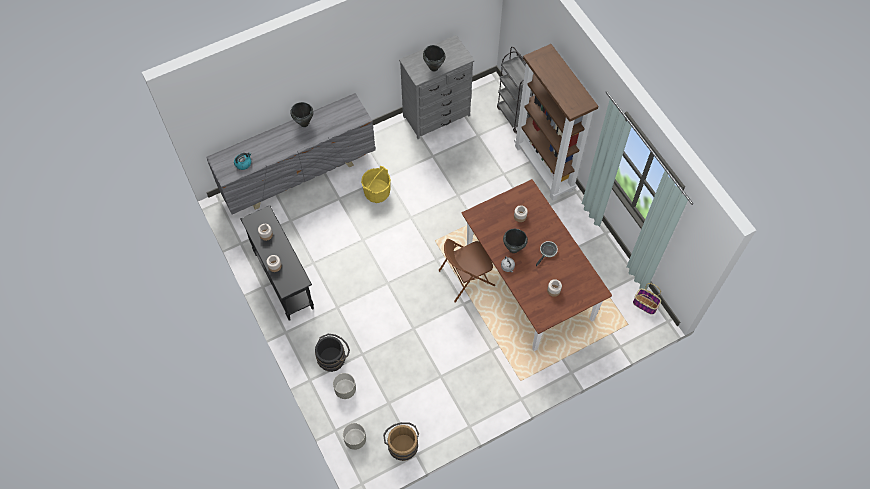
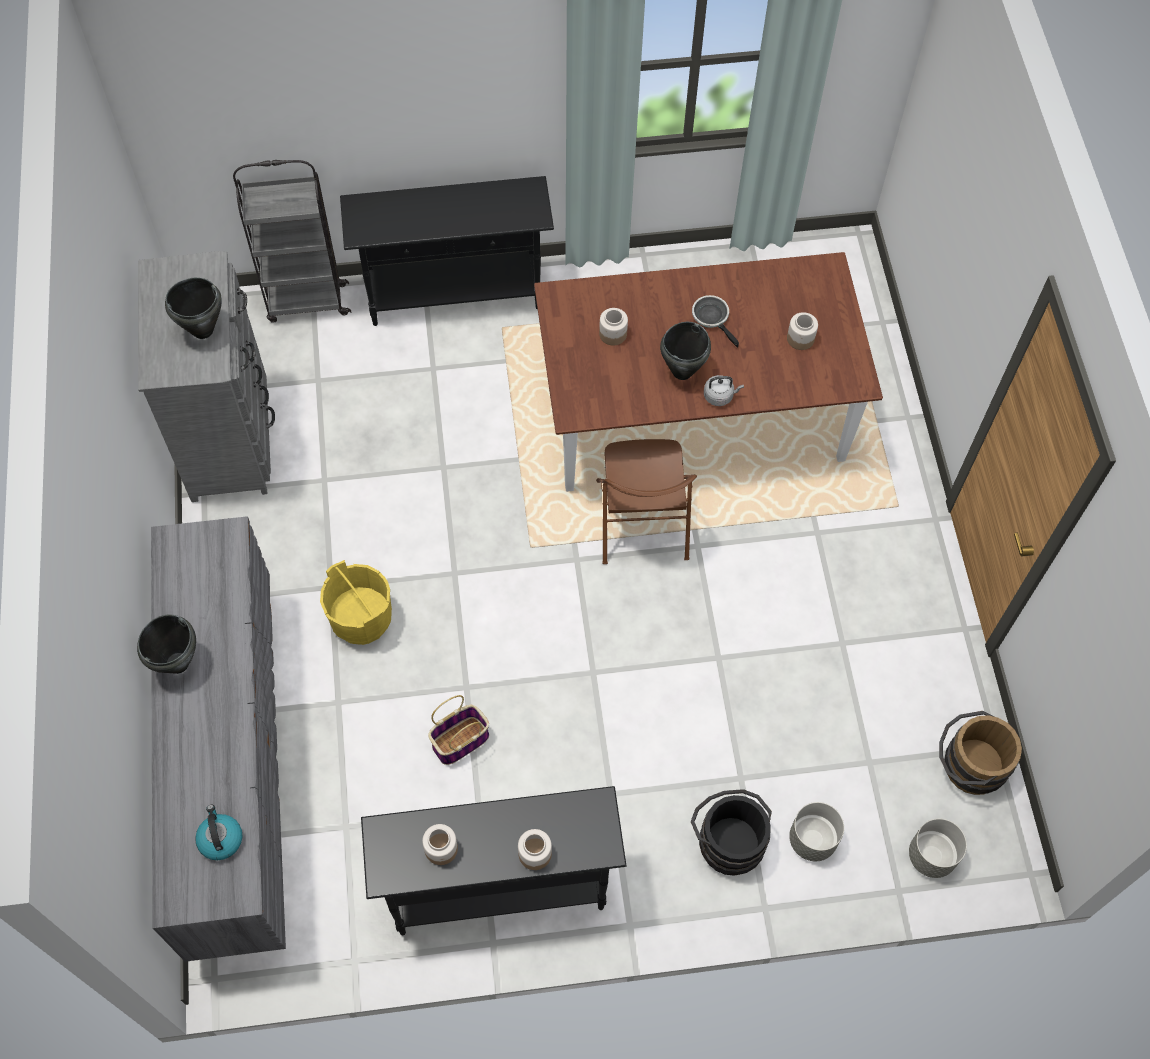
camera: 70 degrees left, 0 degrees up
(544, 168) = (455, 296): brown bookcase -> black console table
(645, 304) = (814, 252): basket -> basket (460, 740)

